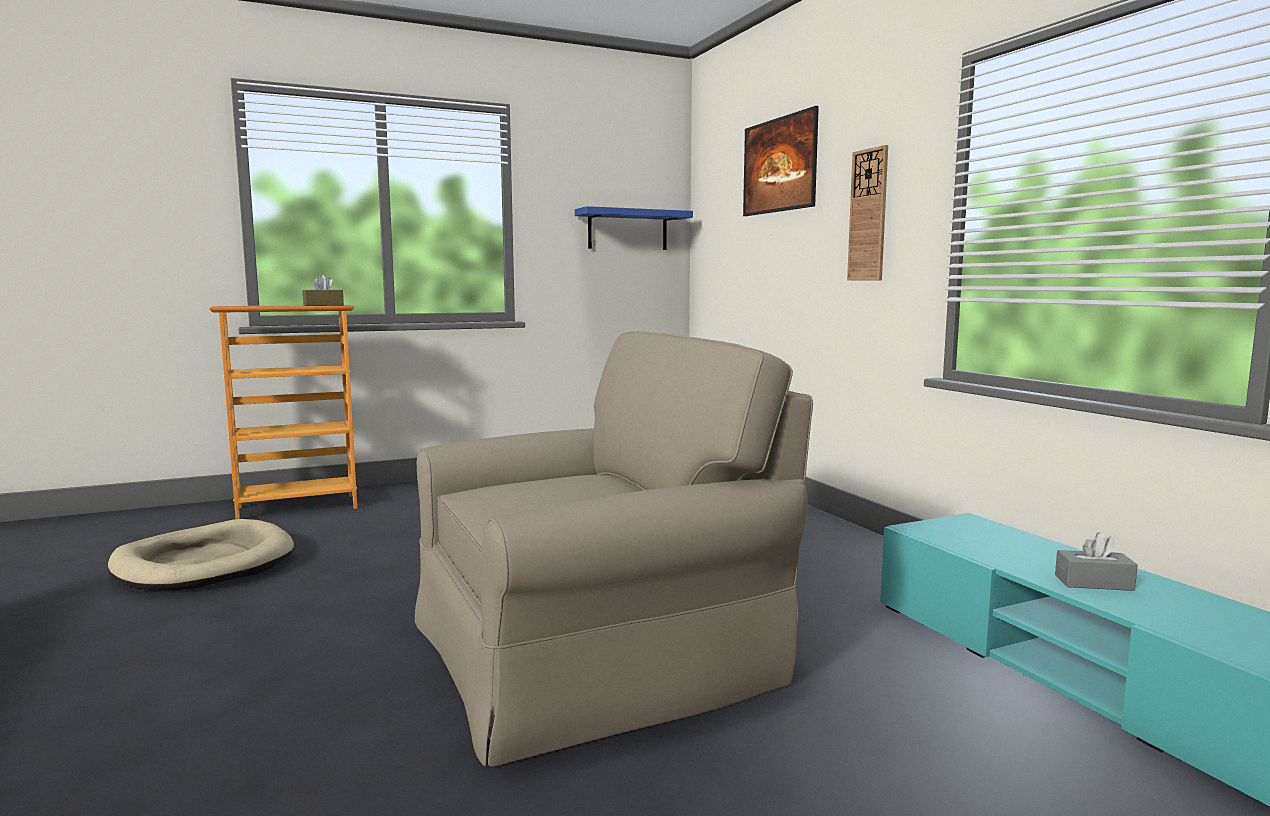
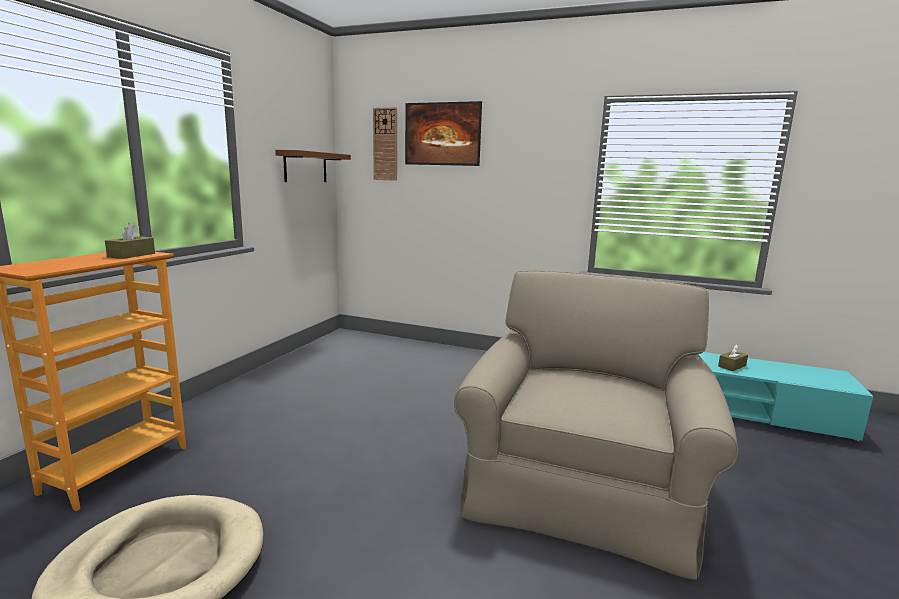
camera: 45 degrees left, 5 degrees up
(627, 230) = (305, 167): blue shelf -> brown shelf
(868, 215) = (528, 177): wall clock -> wall clock (385, 144)
(1093, 583) = (732, 366): grey tissue box -> brown tissue box

